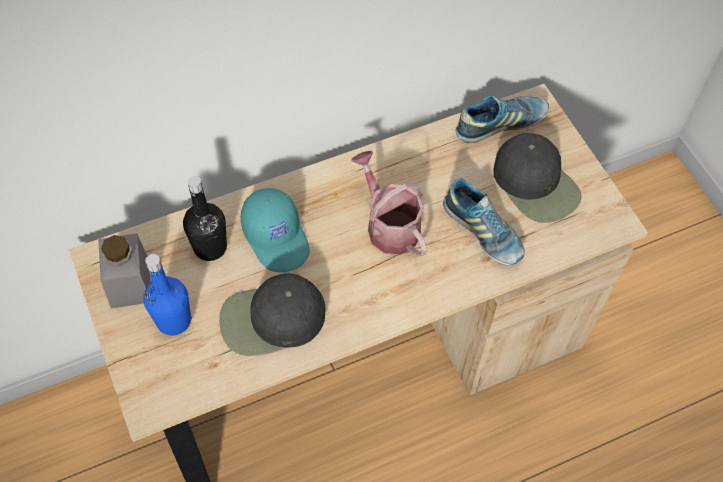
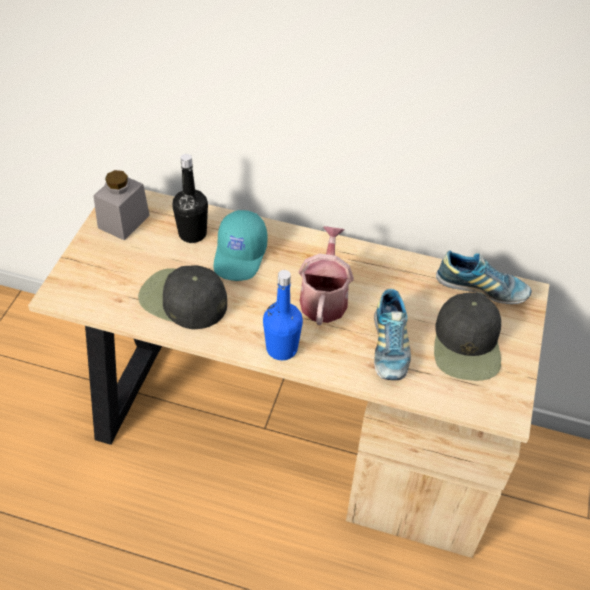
camera: 40 degrees right, 10 degrees down
(174, 320) = (124, 259): blue bottle -> blue bottle (281, 348)

